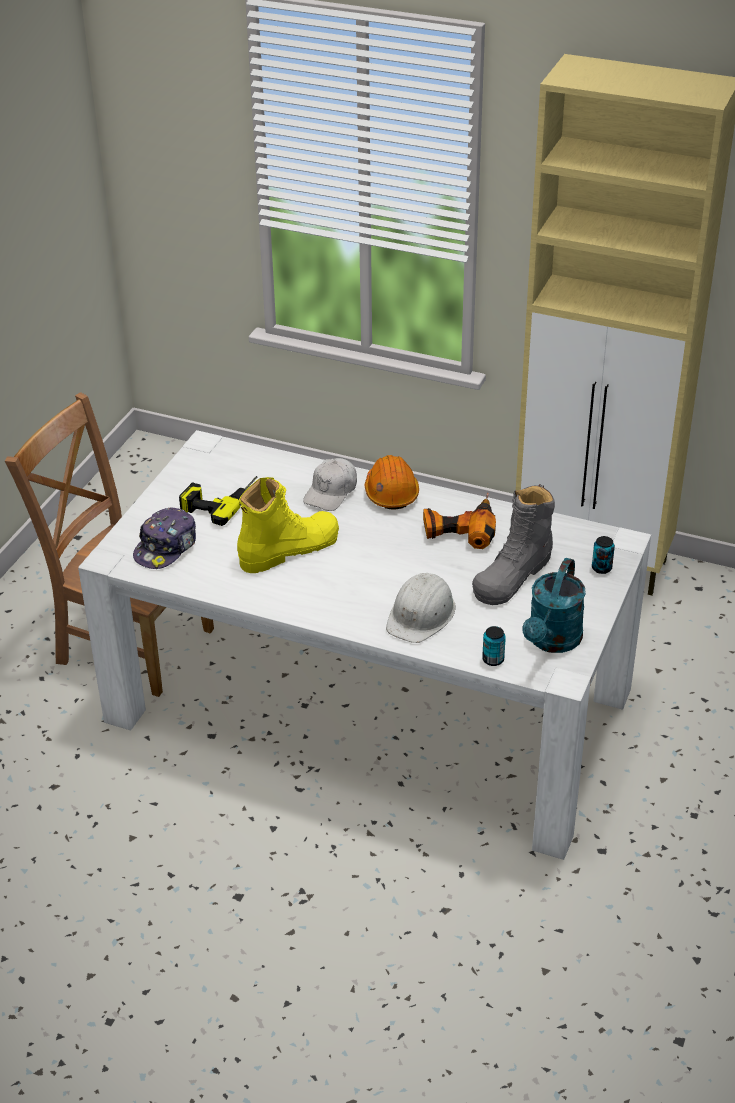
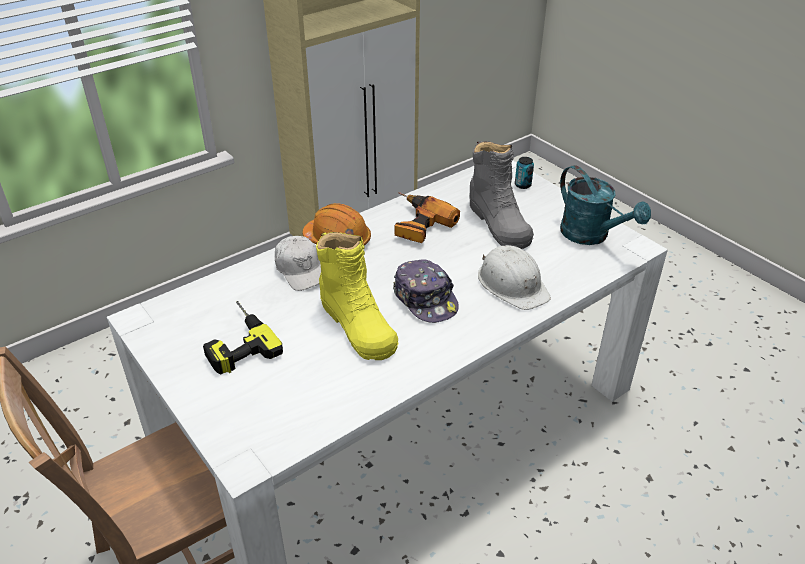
camera: 60 degrees left, 0 degrees up
(166, 547) = (272, 408): cap -> cap (425, 299)
(288, 549) = (357, 325): yellow boot -> yellow boot turned 150 degrees clockwise
(493, 659) = (595, 270): can -> none

